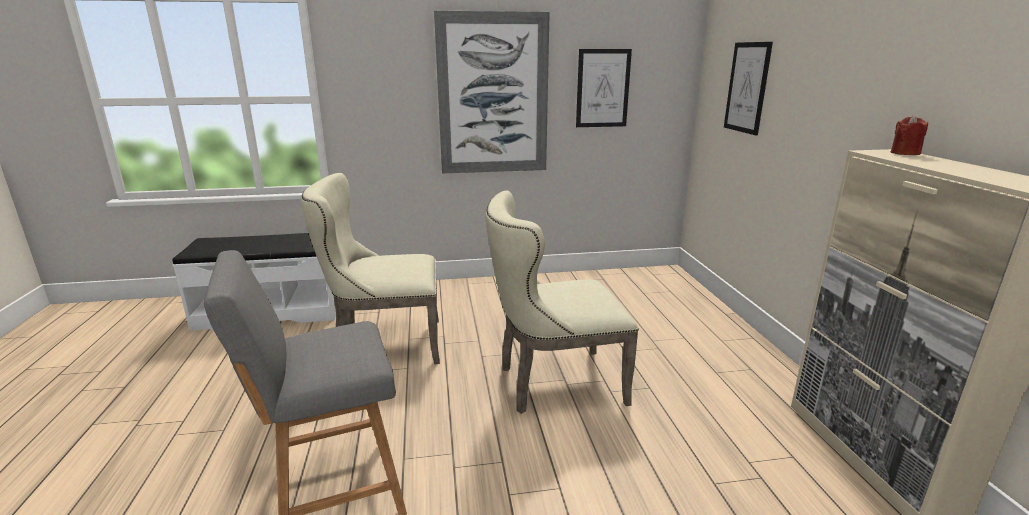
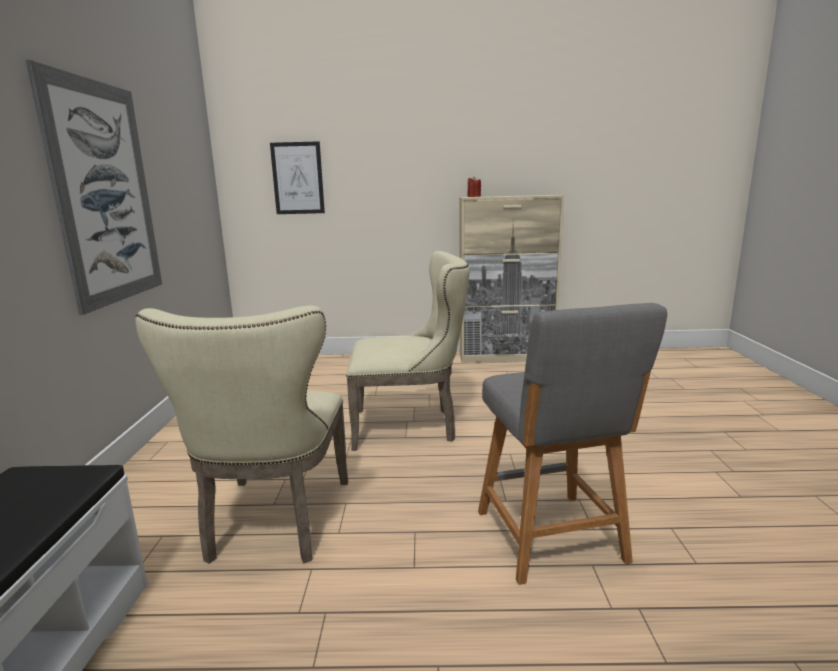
camera: 80 degrees left, 5 degrees down
(553, 384) = (411, 426): beige chair -> beige chair turned 90 degrees counterclockwise
(603, 88) = (175, 185): picture -> none

